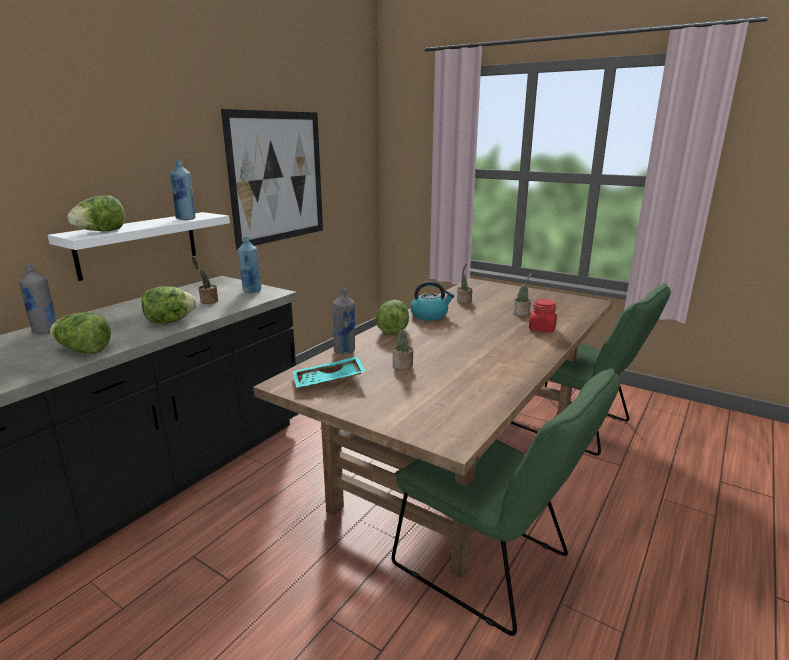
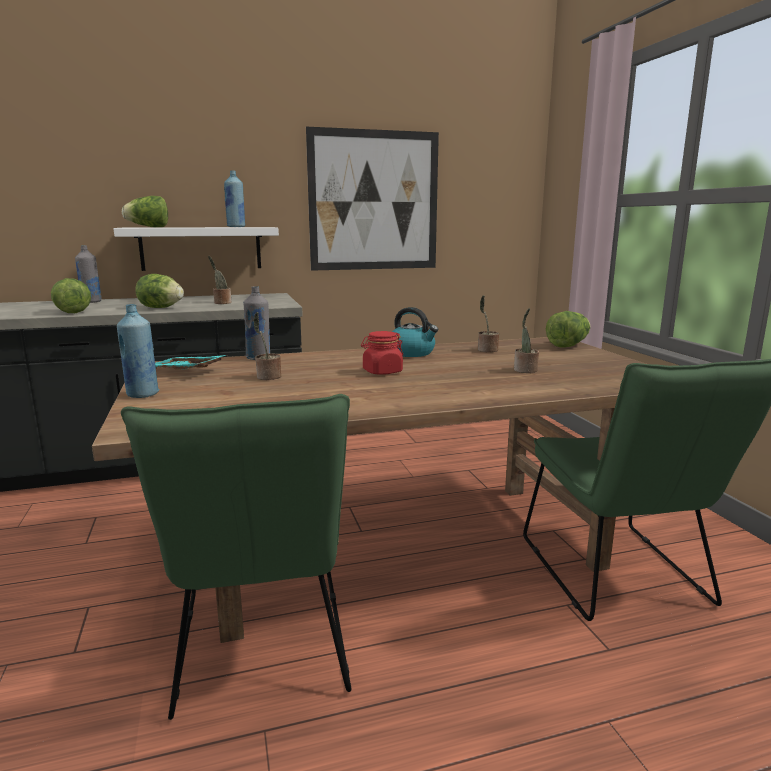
camera: 40 degrees right, 5 degrees down
(251, 290) = (272, 302): blue bottle -> blue bottle (142, 394)
(393, 329) = (344, 354): lettuce -> lettuce (568, 345)
(542, 329) = (505, 386): red jar -> red jar (382, 372)

